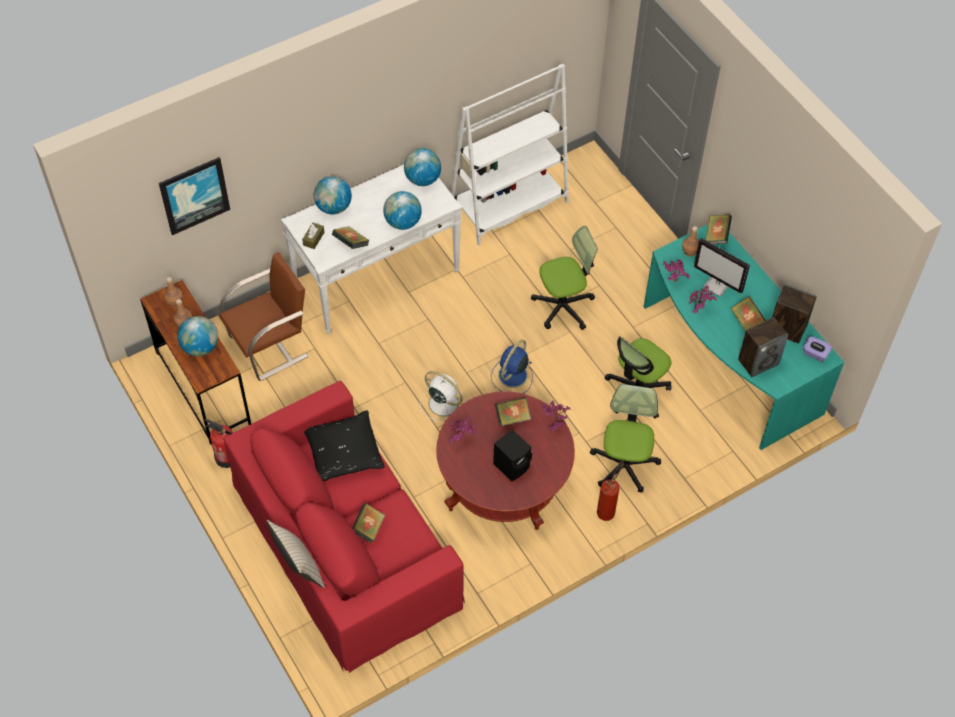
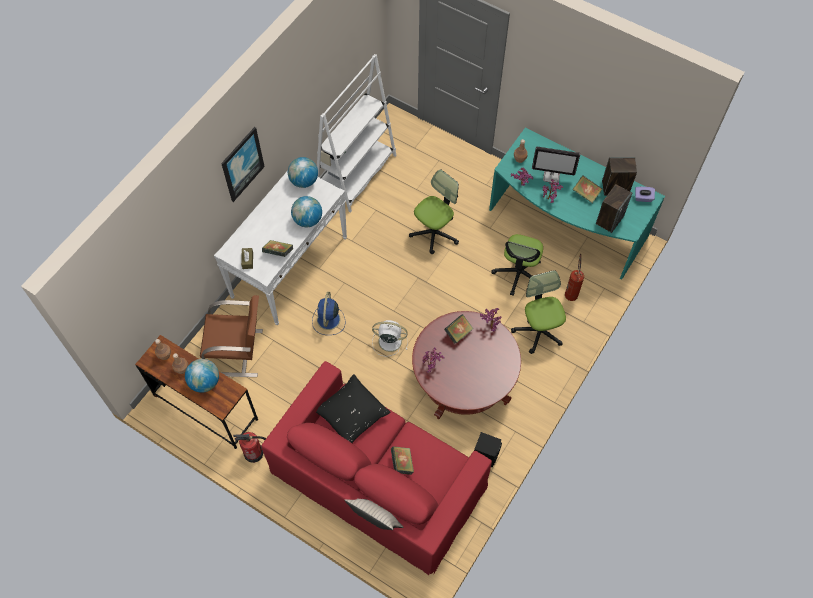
camera: 25 degrees left, 5 degrees up
(194, 195) = (152, 267): picture -> picture (242, 164)
(270, 346) = (239, 353): brown chair -> brown chair turned 60 degrees clockwise
(333, 207) = (249, 230): globe -> none
(512, 376) = (427, 299): blue fan -> blue fan (328, 320)
(512, 465) = (478, 368): black speaker -> black speaker (486, 454)
(608, 509) = (545, 367): fire extinguisher -> fire extinguisher (571, 292)
(716, 236) = (531, 140): book -> none

